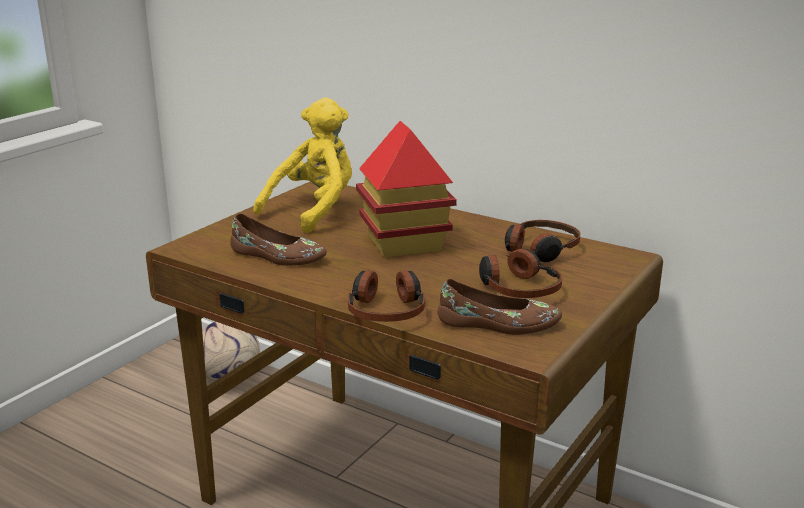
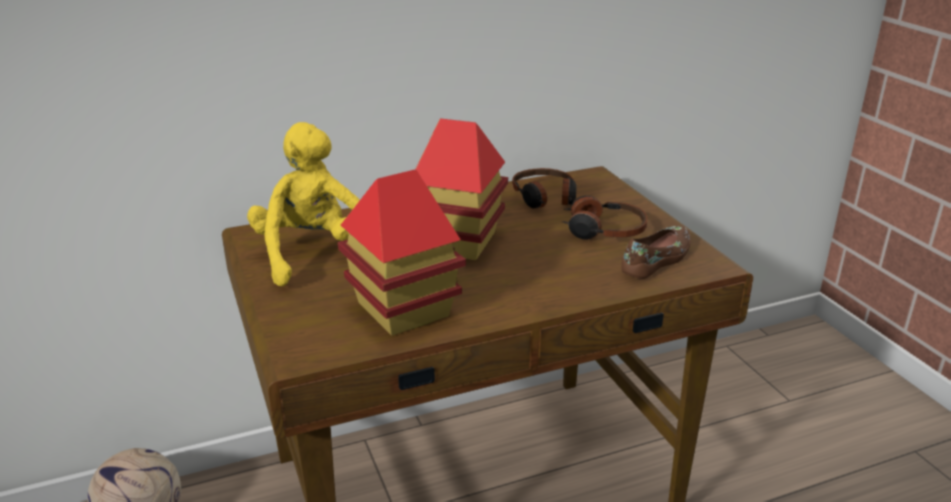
camera: 55 degrees left, 5 degrees up
(277, 256) = (403, 309): brown shoe -> toy house
(386, 310) = (584, 294): headphones -> none

